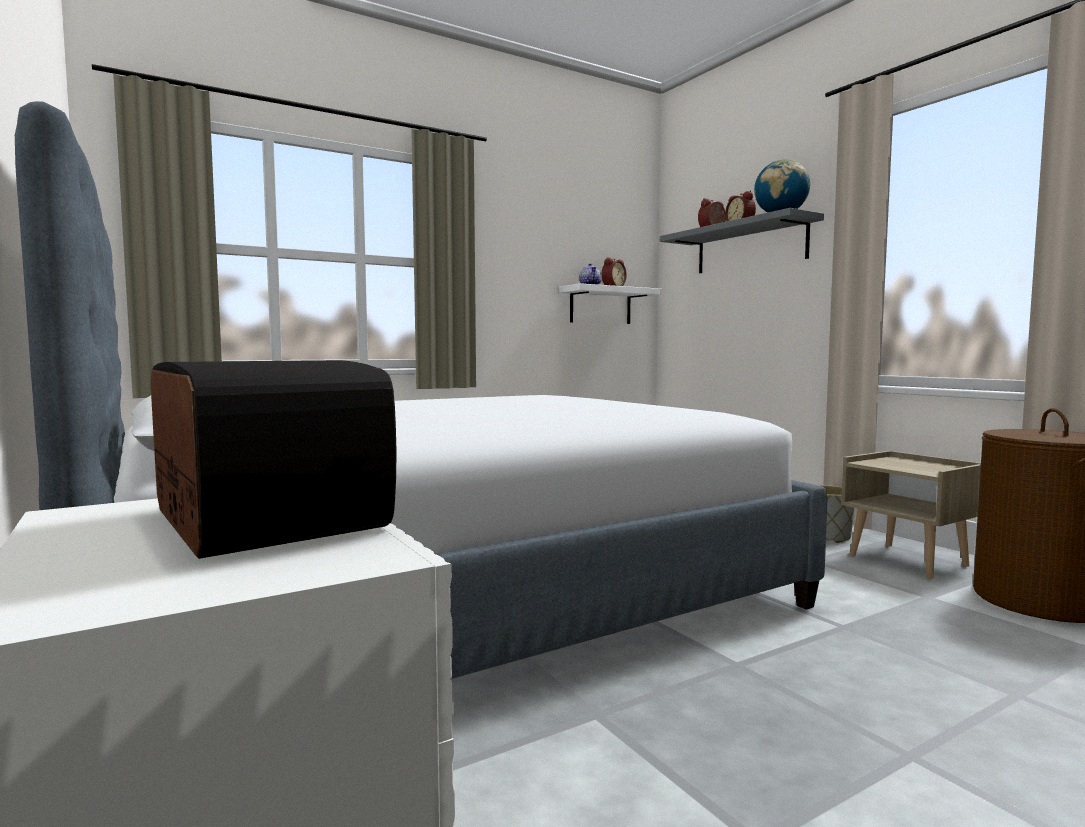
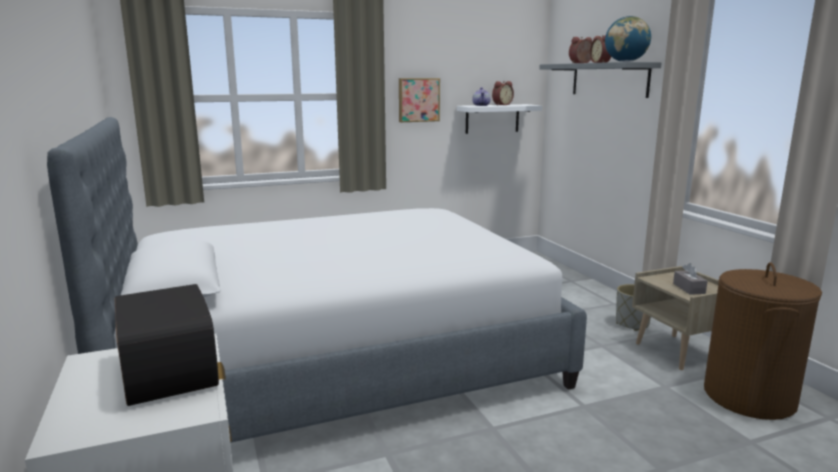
camera: 10 degrees right, 10 degrees up
(513, 275) = (418, 100): none -> picture
(921, 468) = (689, 288): none -> grey tissue box

